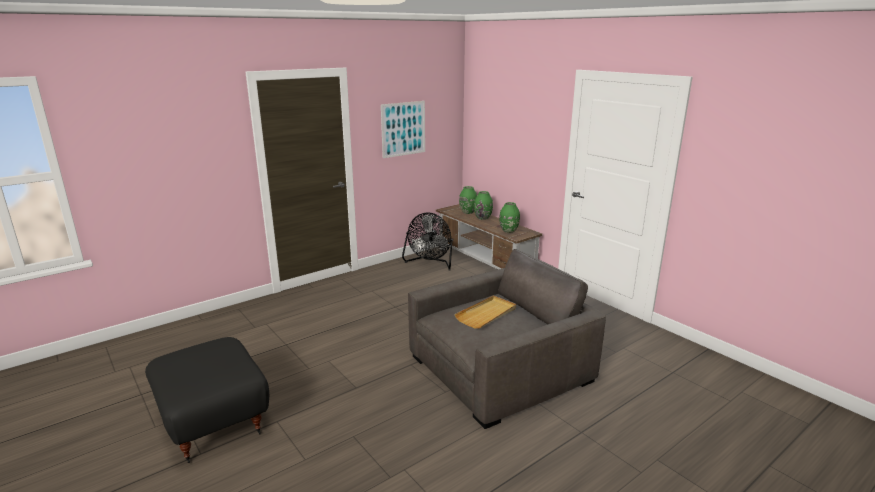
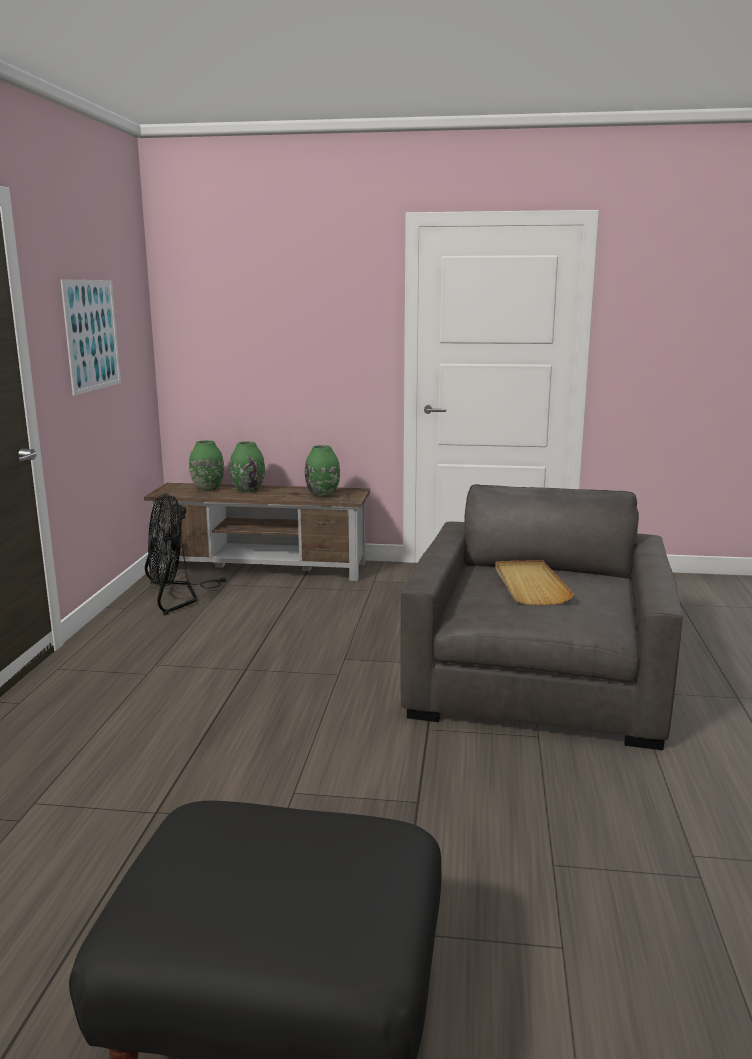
camera: 45 degrees left, 5 degrees down
(429, 262) = (178, 594): black fan -> black fan turned 90 degrees clockwise

